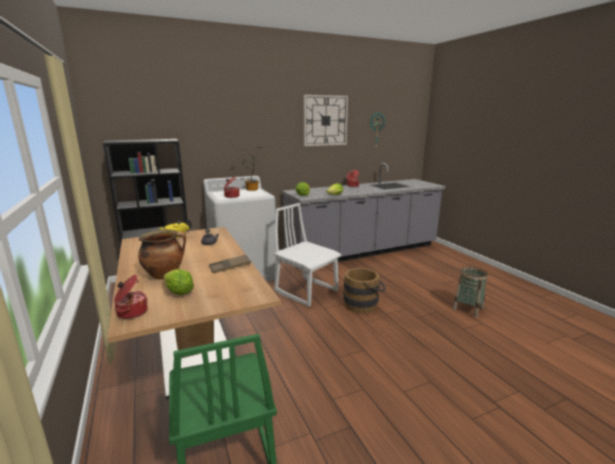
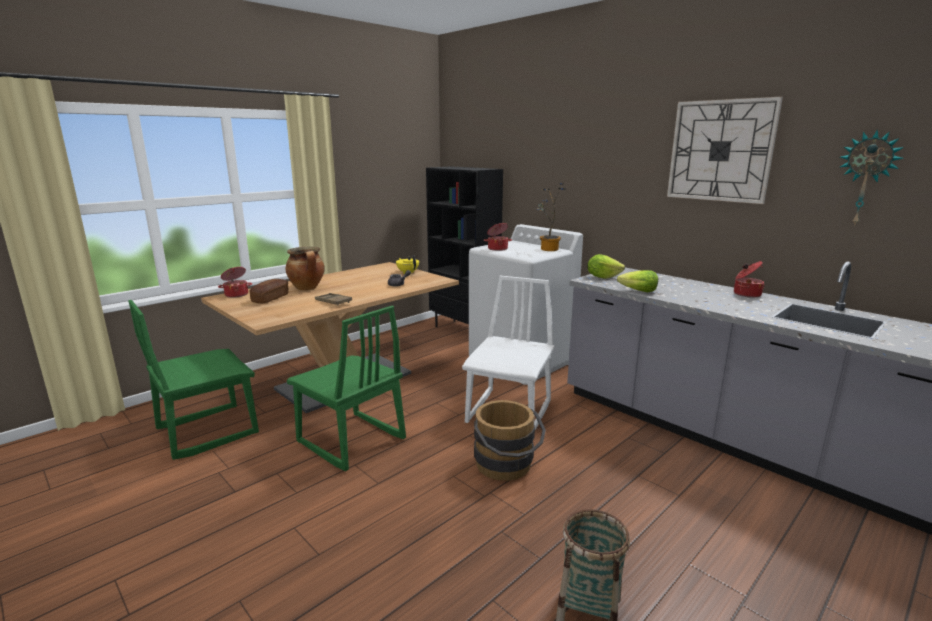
camera: 70 degrees right, 0 degrees up
(179, 293) = (270, 298): lettuce -> bread
(305, 356) = (350, 441): none -> green chair

